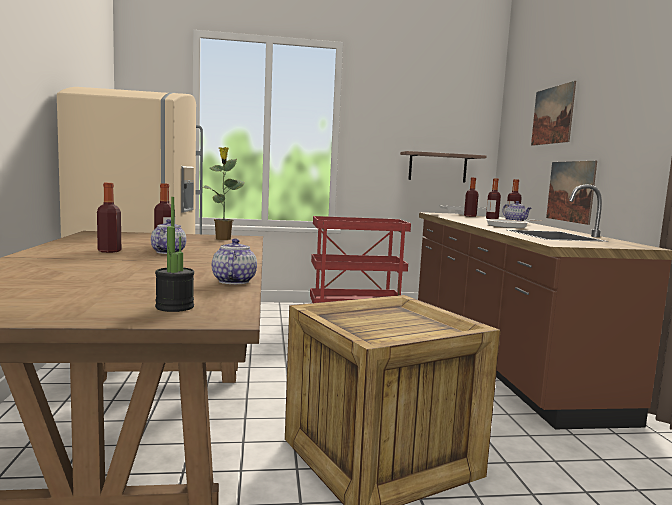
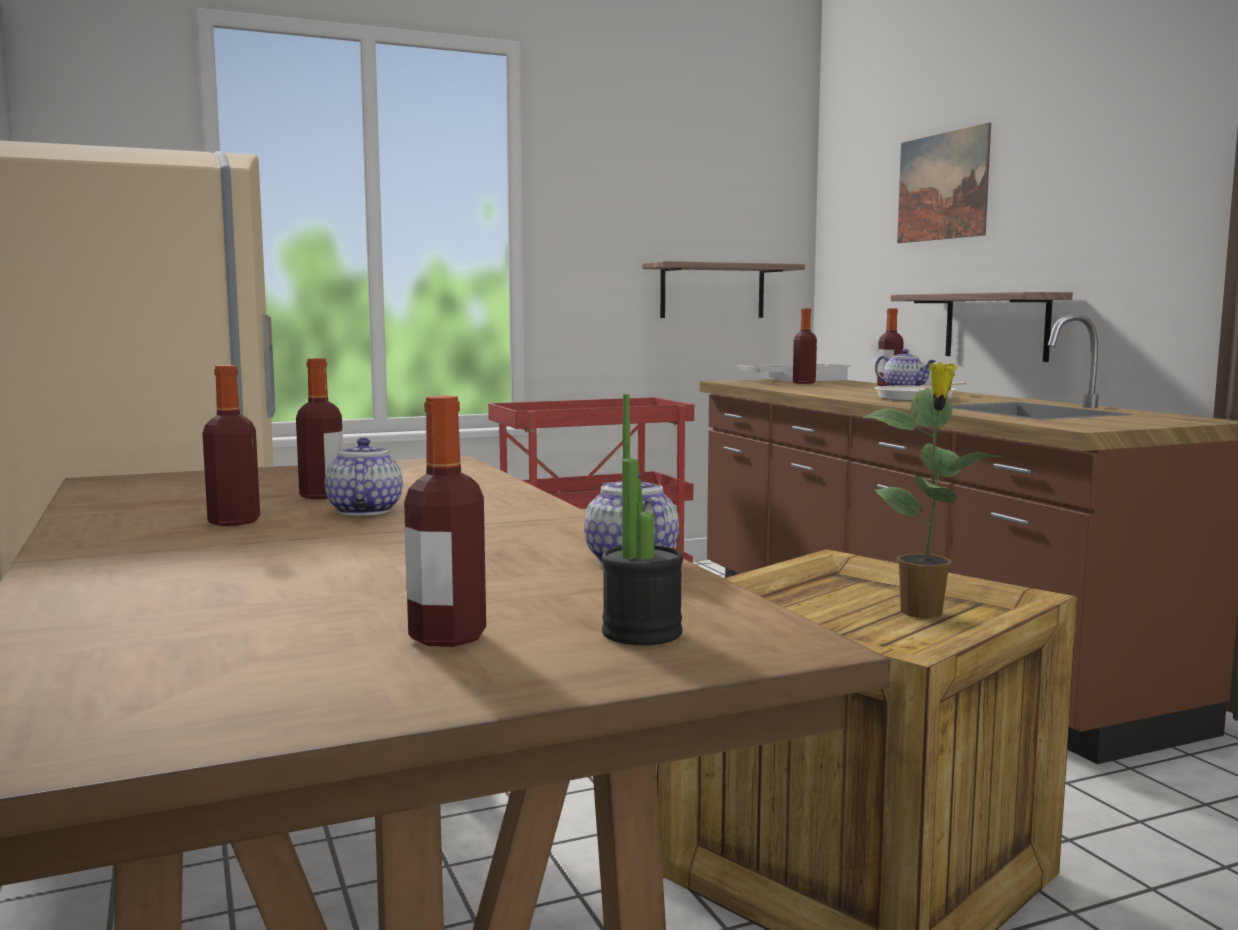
camera: 15 degrees left, 0 degrees up
(223, 239) = (409, 469): potted plant -> potted plant (923, 613)
(492, 219) = (852, 385): bottle -> bottle (447, 637)
(570, 191) = (996, 326): picture -> shelf

